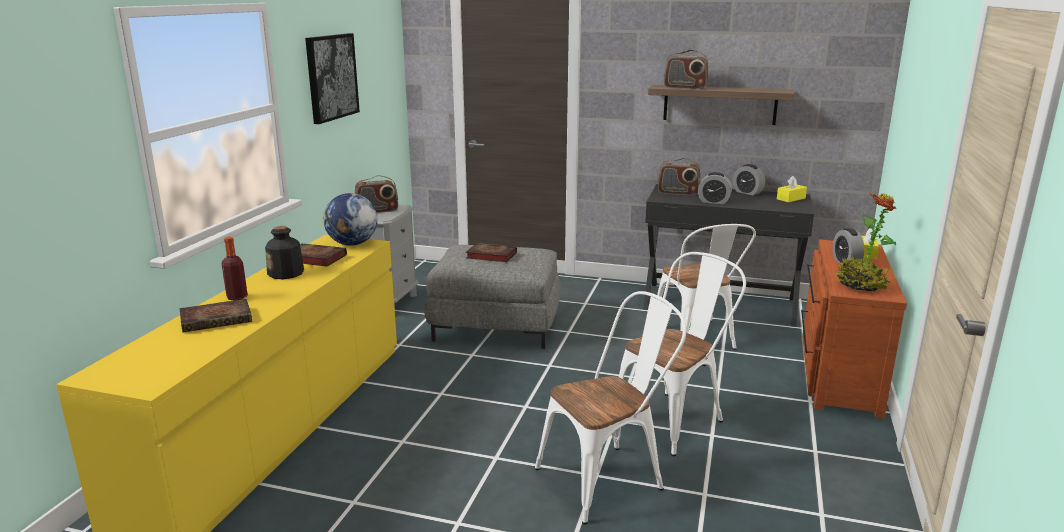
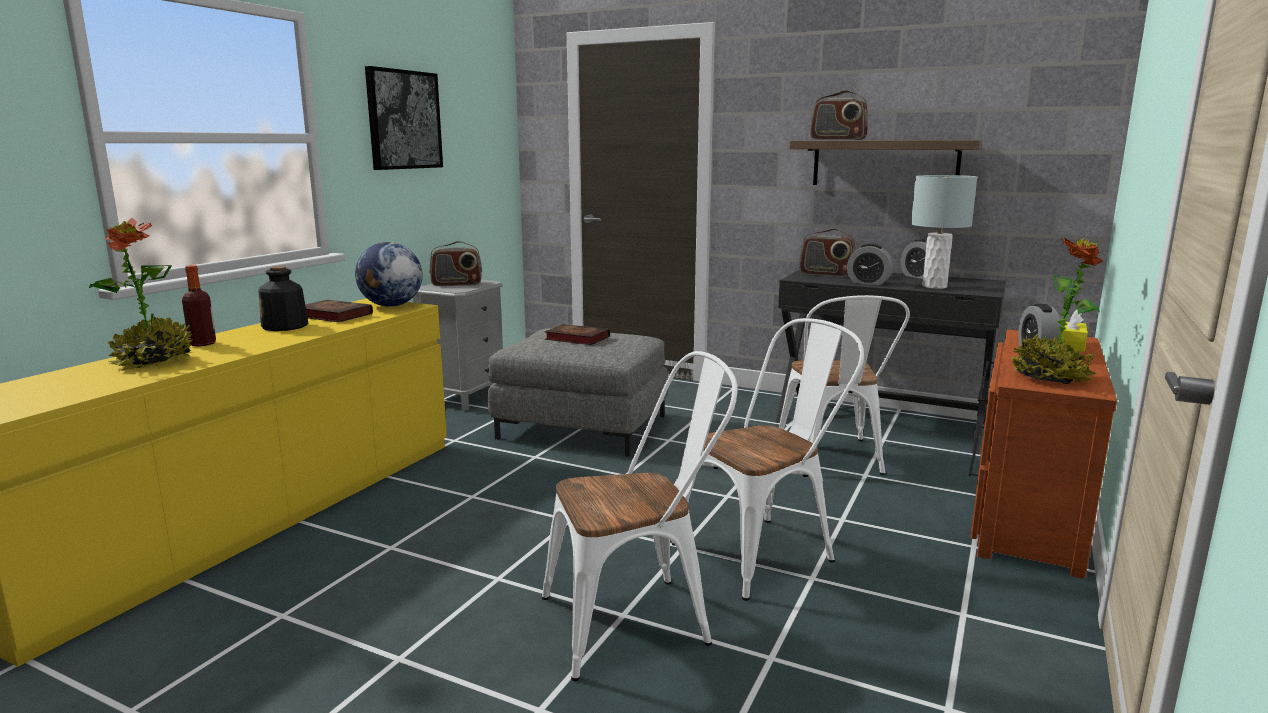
camera: 10 degrees right, 5 degrees down
(218, 319) = (154, 361): book -> potted plant
(762, 204) = (934, 286): none -> grey table lamp
(791, 198) = (976, 283): yellow tissue box -> none

